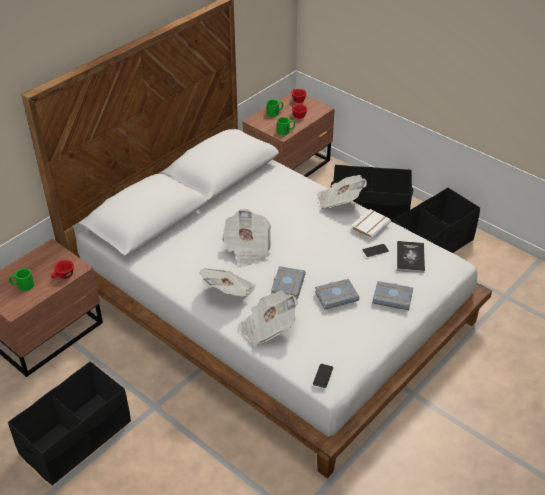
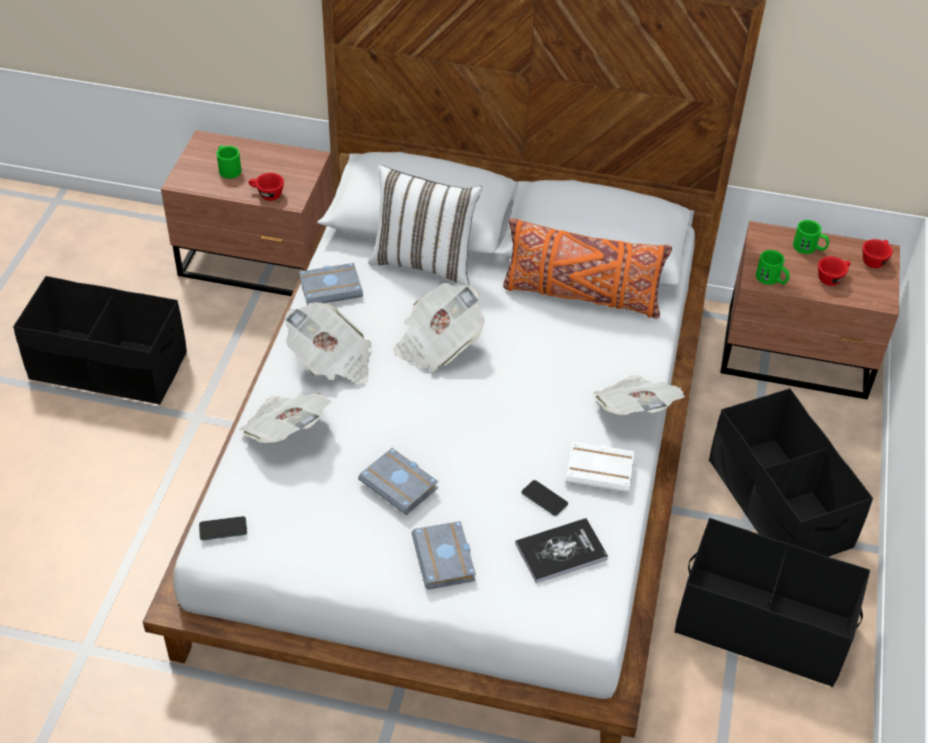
camera: 60 degrees right, 5 degrees up
(181, 232) = (424, 262): none -> white pillow
(251, 189) = (581, 295): none -> orange pillow
(286, 284) = (386, 416): grey book -> grey book (332, 287)

